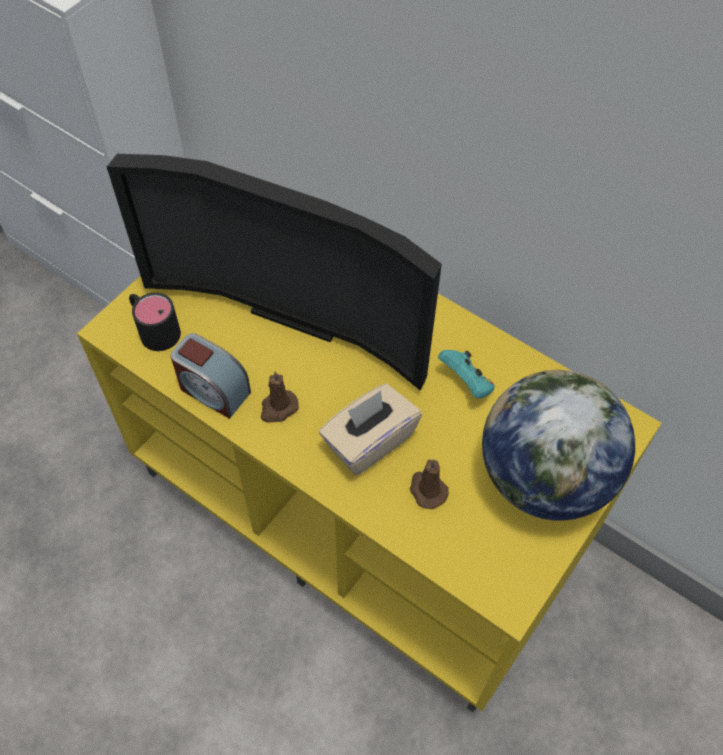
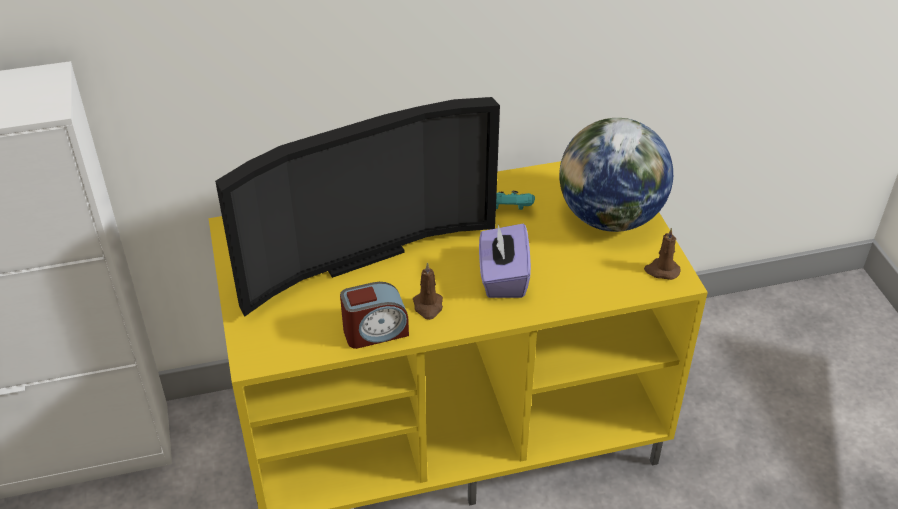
camera: 50 degrees left, 15 degrees down
(154, 329) = (282, 335): black mug -> none
(369, 441) = (503, 277): beige tissue box -> purple tissue box
(427, 489) = (566, 271): brown candle -> brown candle (661, 270)

